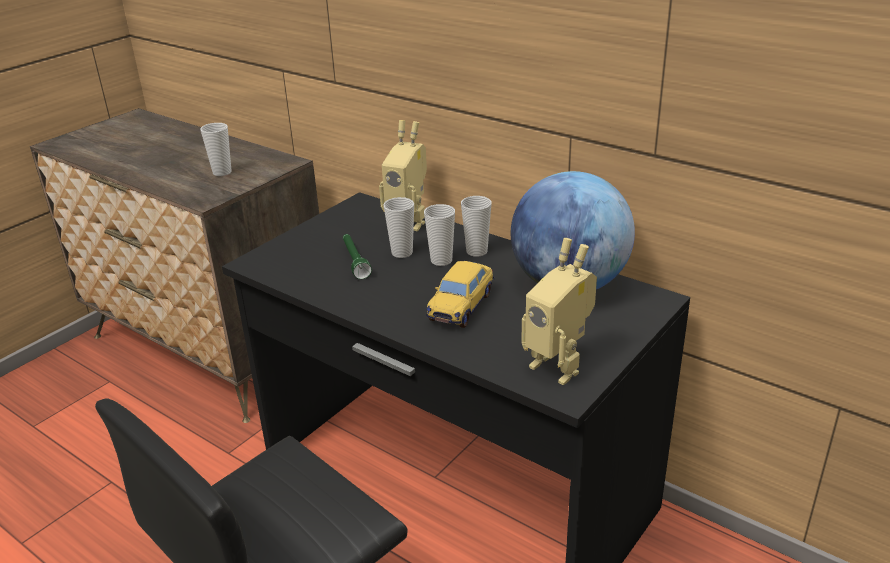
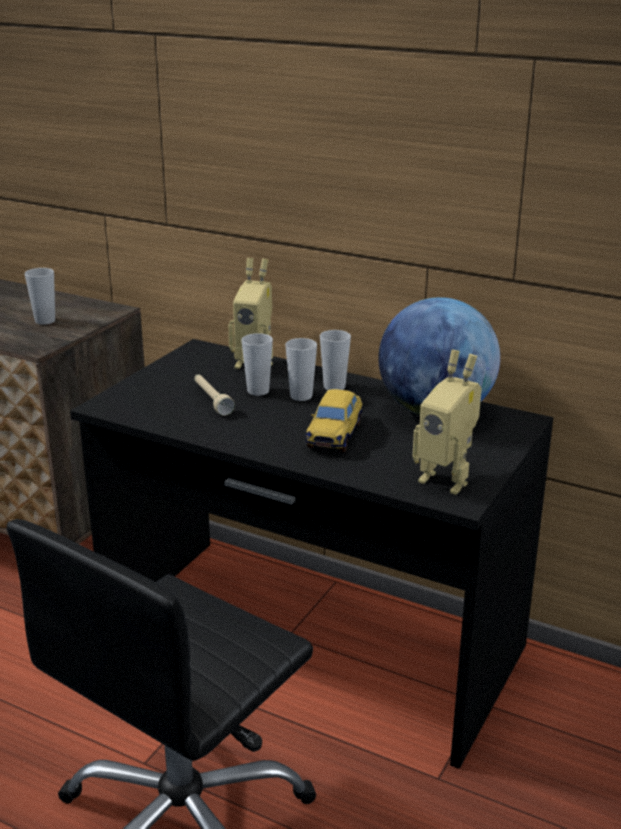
camera: 10 degrees left, 5 degrees down
(355, 261) = (211, 400): green flashlight -> beige flashlight

